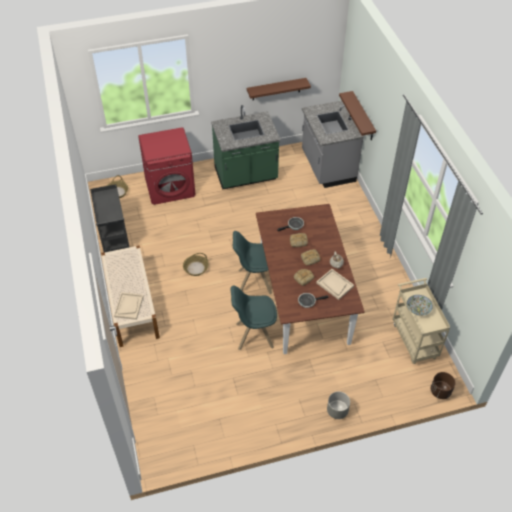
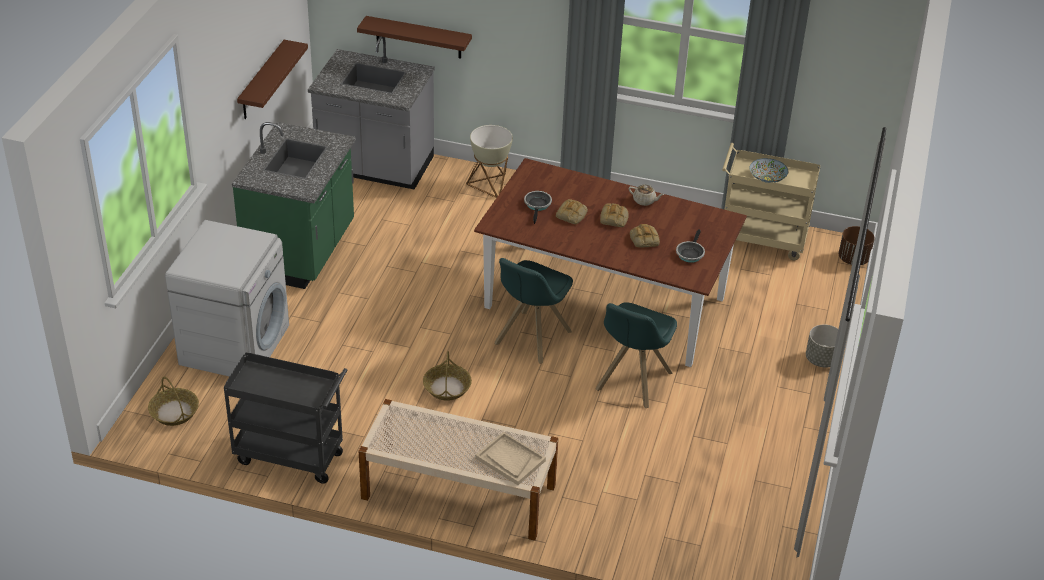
camera: 60 degrees left, 10 degrees down
(171, 188) = (237, 343): red washing machine -> white washing machine
(335, 284) = (680, 218): beige tray -> none
(352, 212) = (489, 186): none -> planter

